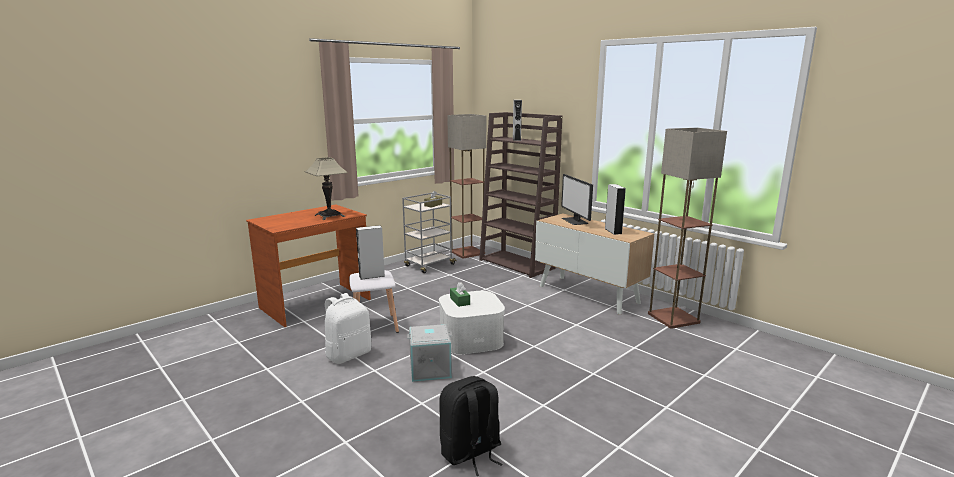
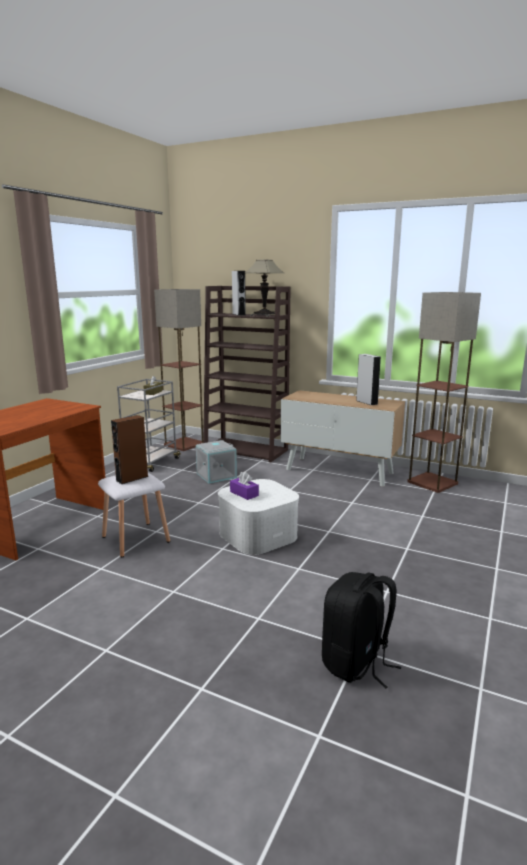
camera: 20 degrees left, 0 degrees up
(329, 216) = (55, 411): table lamp -> table lamp (264, 315)
(348, 354) = (127, 579): white backpack -> none
(372, 276) = (132, 478): grey speaker -> brown speaker
(430, 369) = (238, 576): grey storage box -> grey storage box (216, 475)
(460, 301) = (244, 493): green tissue box -> purple tissue box
(575, 221) = (320, 396): monitor -> none

